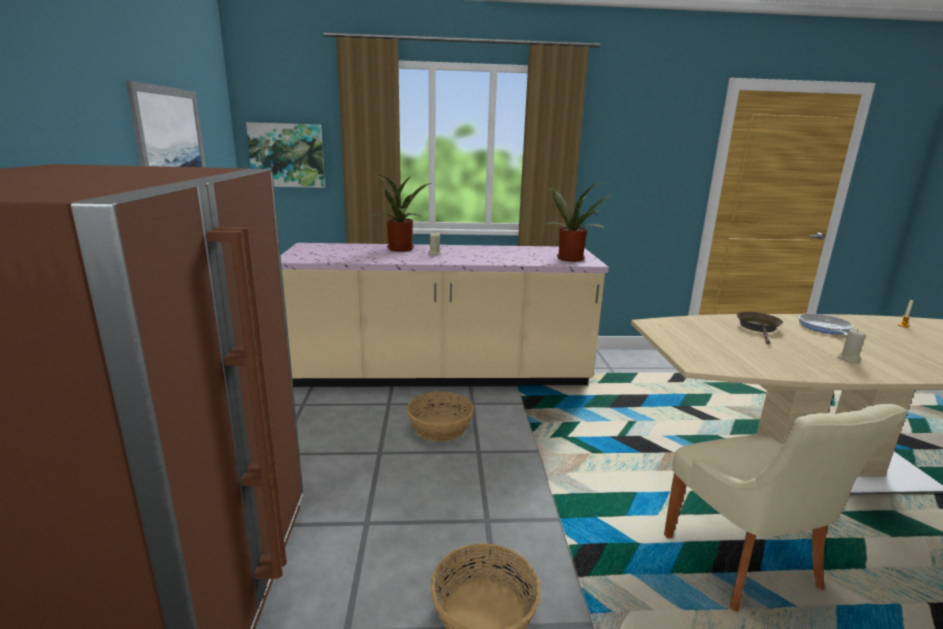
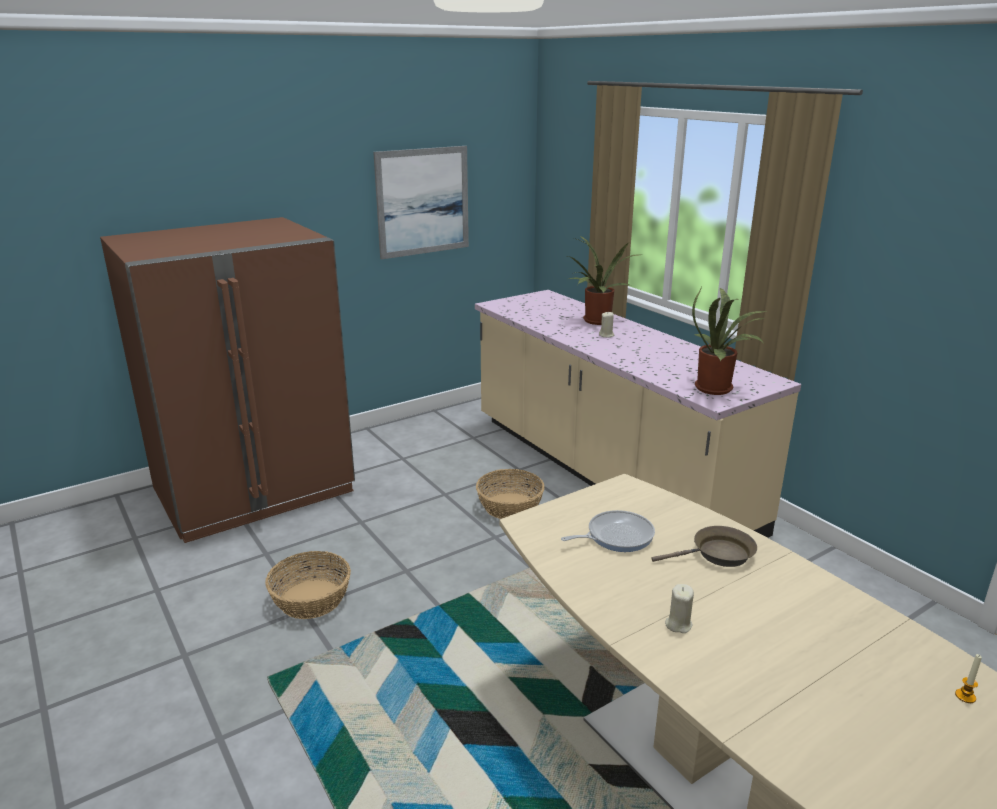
camera: 60 degrees right, 5 degrees up
(287, 155) = (564, 200): picture -> none
(745, 565) = (466, 734): beige chair -> none
(824, 328) = (807, 609): frying pan -> frying pan (616, 536)

